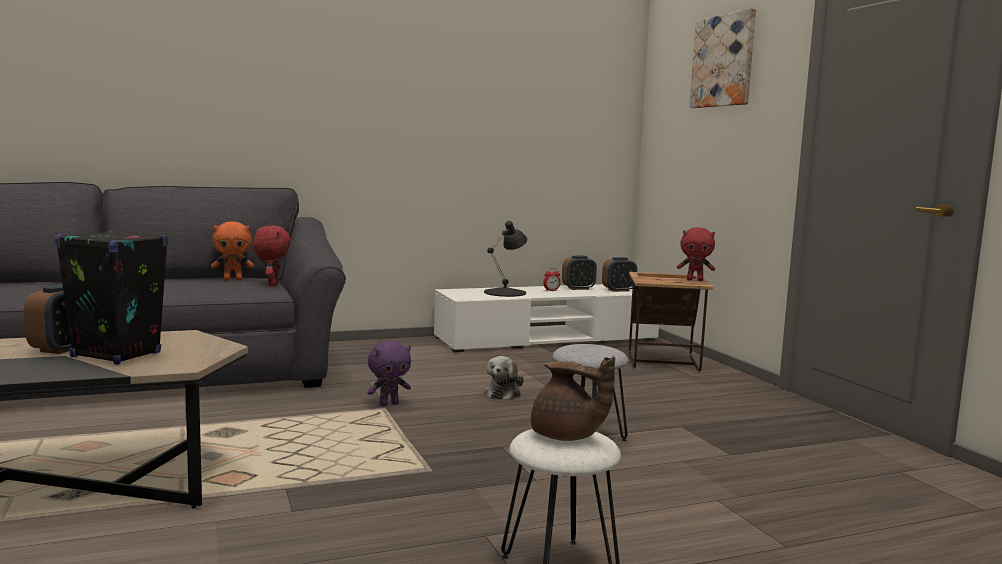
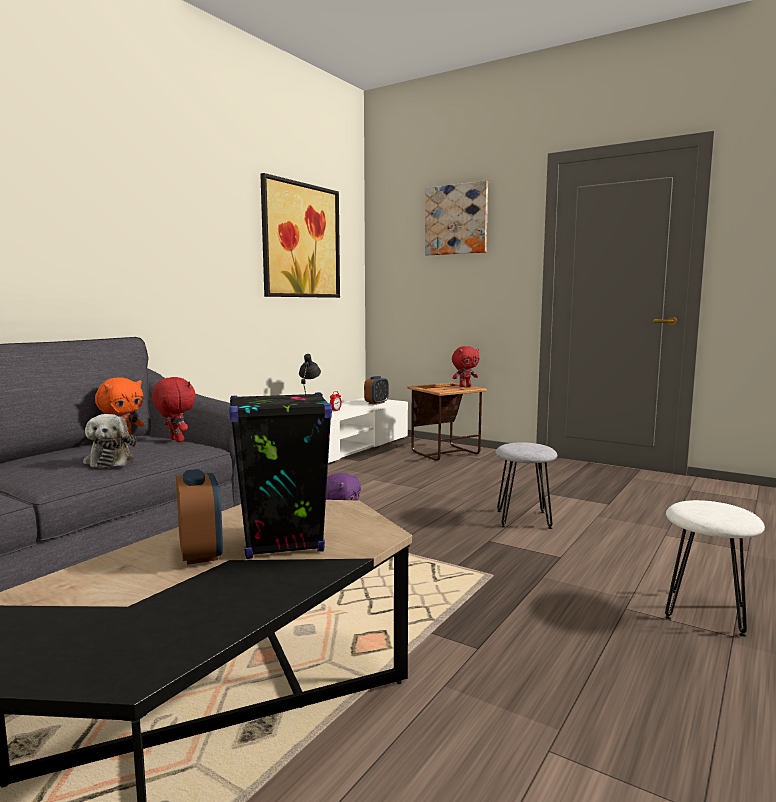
camera: 35 degrees left, 0 degrees up
(503, 393) = (400, 500): plush toy -> plush toy (110, 460)
(533, 93) = (301, 241): none -> picture
(566, 437) = (712, 508): brown teapot -> none
(578, 288) = (348, 406): alarm clock -> none

